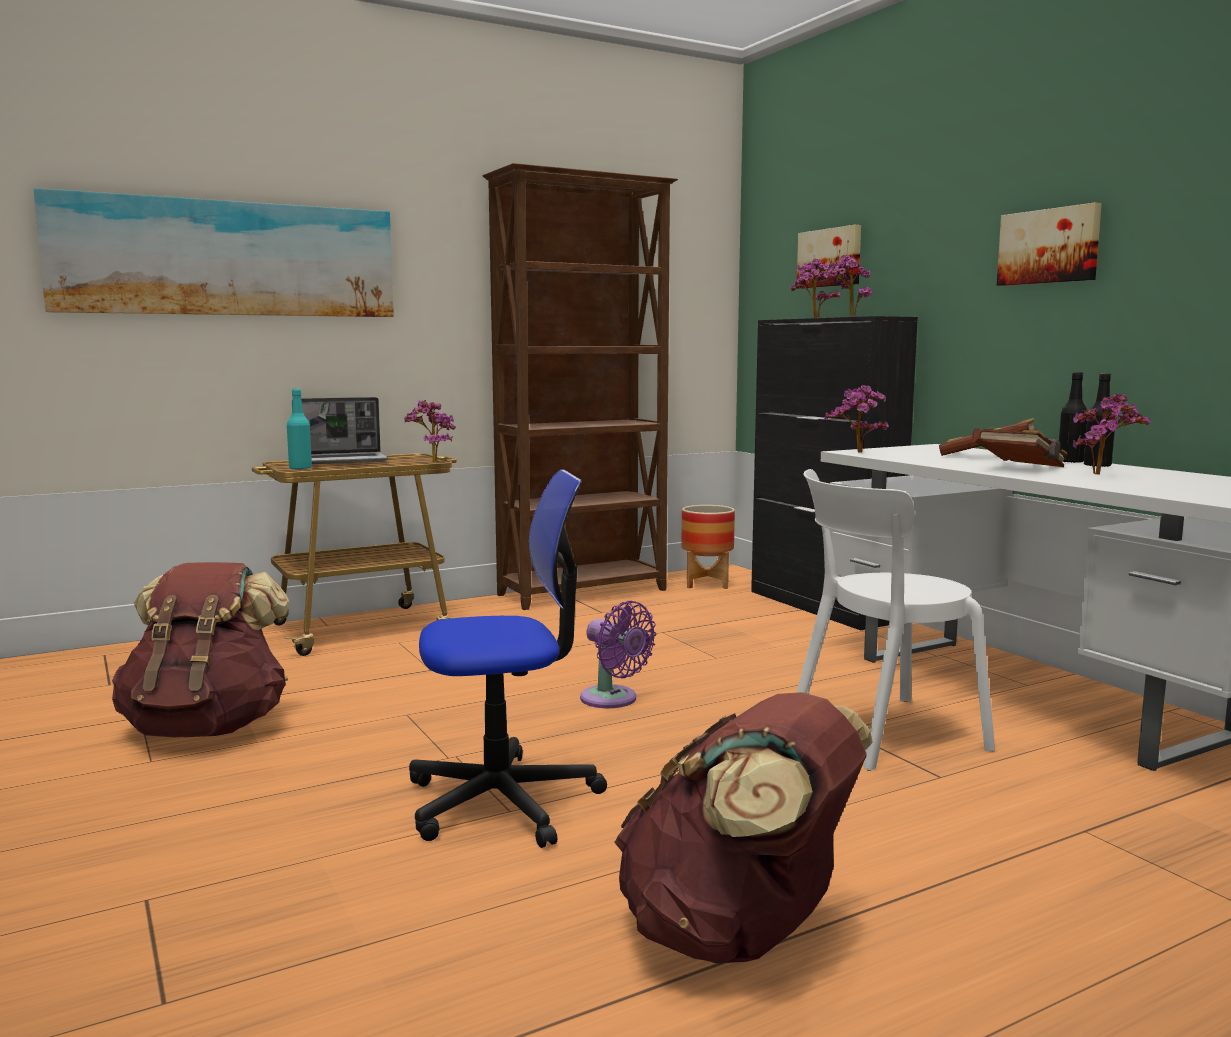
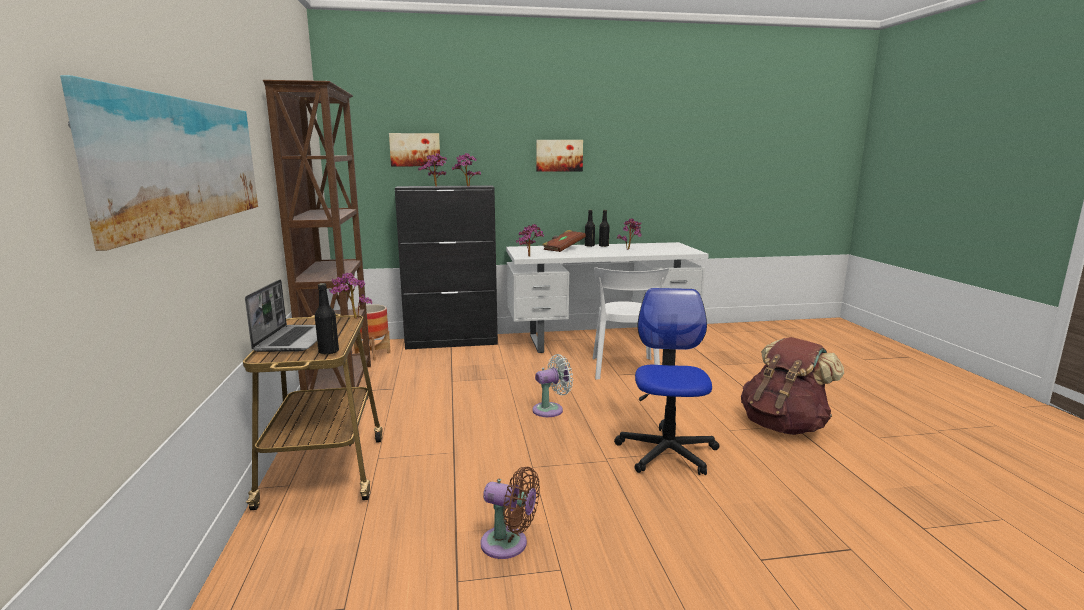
camera: 70 degrees left, 5 degrees up
(207, 728) = (509, 544): brown backpack -> brown fan
(300, 468) = (328, 352): turquoise bottle -> black bottle
(613, 700) = (551, 409): purple fan -> white fan
(1021, 468) = (604, 252): brown book -> none

